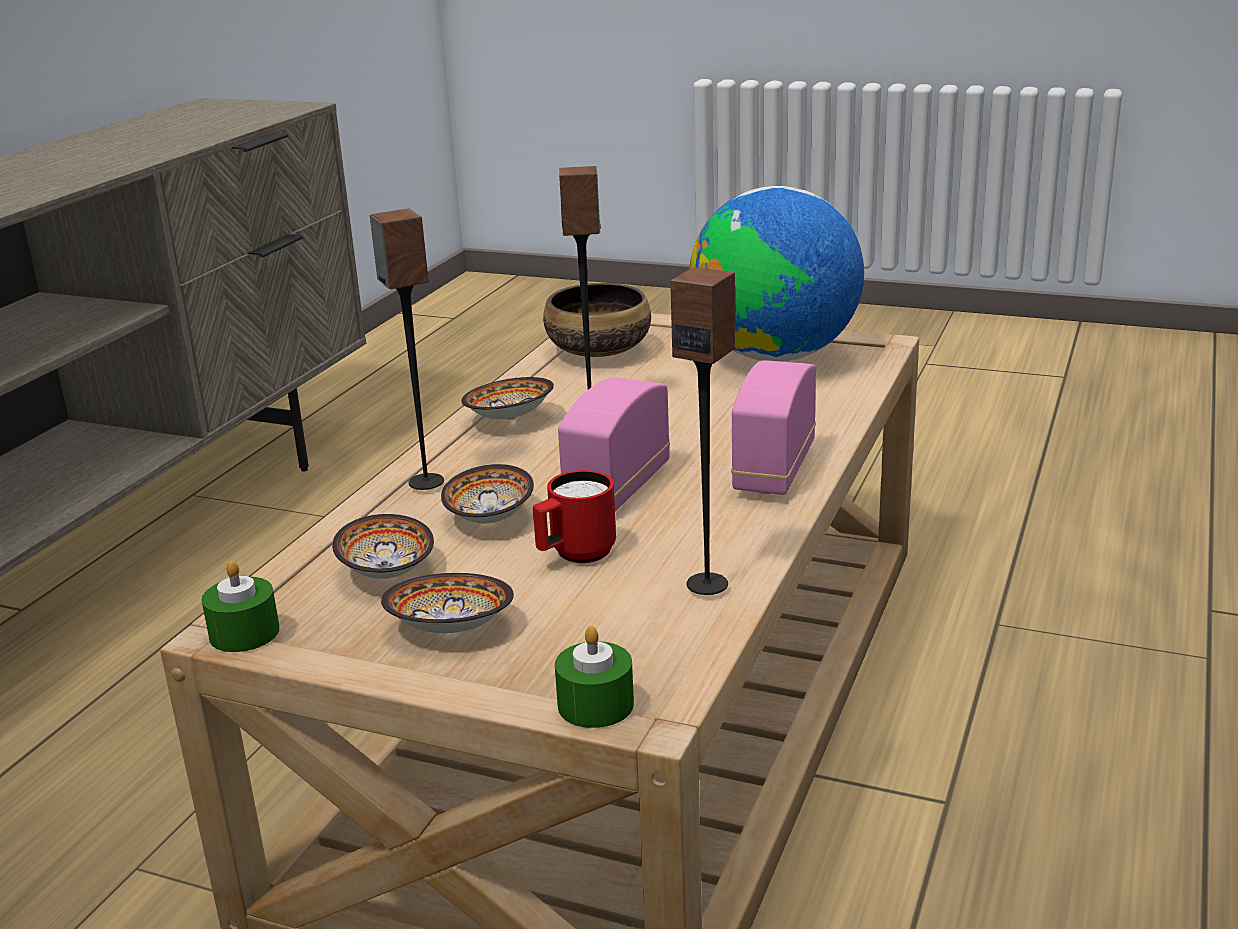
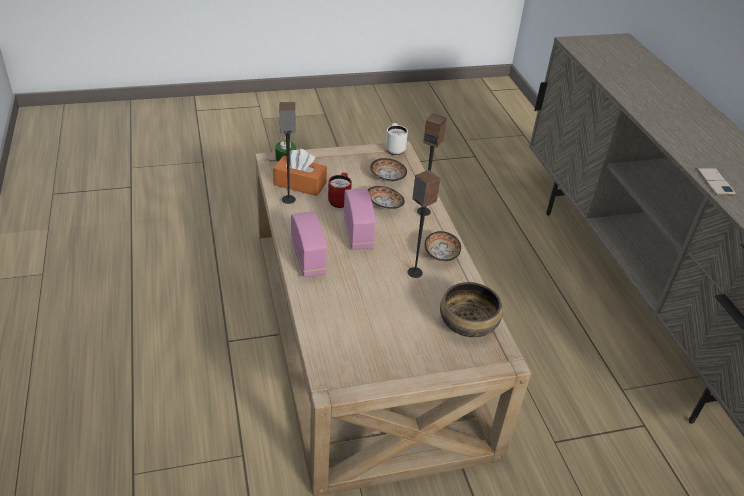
camera: 140 degrees right, 15 degrees up
(111, 167) = (715, 182): none -> phone
(244, 633) = (394, 149): green candle -> white mug
(451, 628) = (346, 167): bowl -> none
(636, 613) = (300, 184): none -> orange tissue box
(776, 356) = (376, 351): globe -> none

